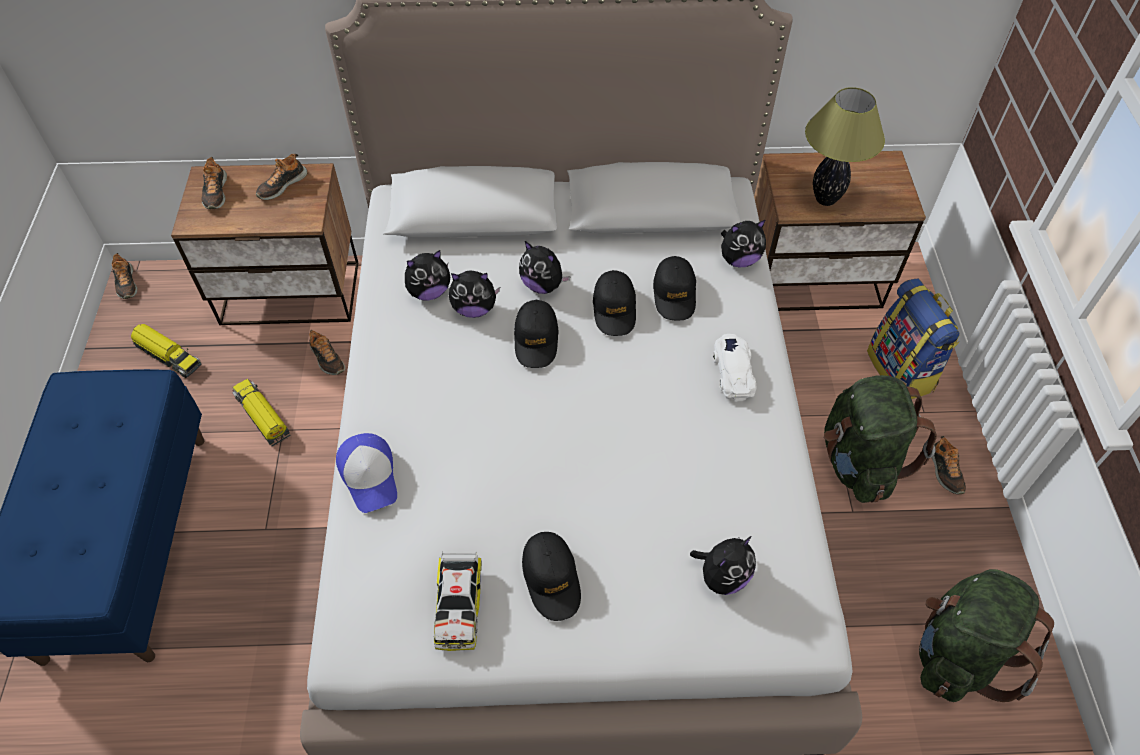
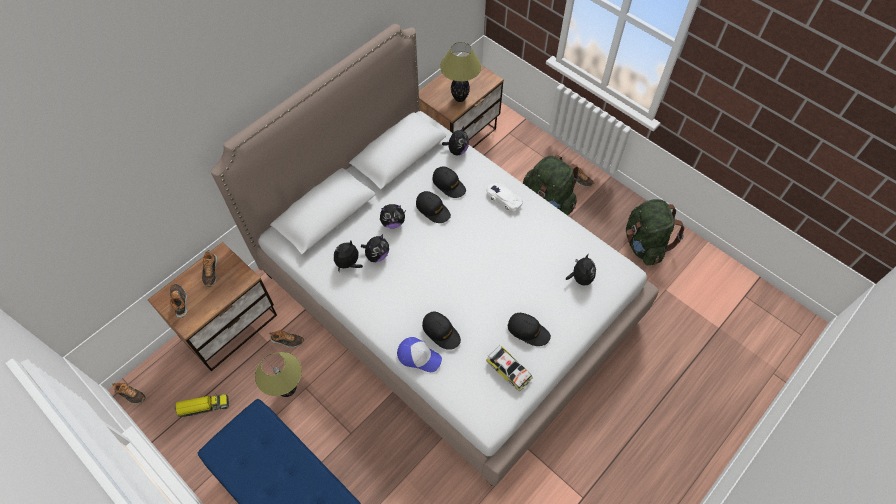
camera: 45 degrees left, 5 degrees up
(215, 192) = (180, 302): shoe -> shoe turned 150 degrees counterclockwise
(263, 416) = (288, 391): toy truck -> table lamp
(429, 292) = (348, 264): plush toy -> plush toy turned 150 degrees counterclockwise
(536, 339) = (418, 247): black cap -> black cap (441, 332)
(901, 371) = (528, 151): backpack -> none

